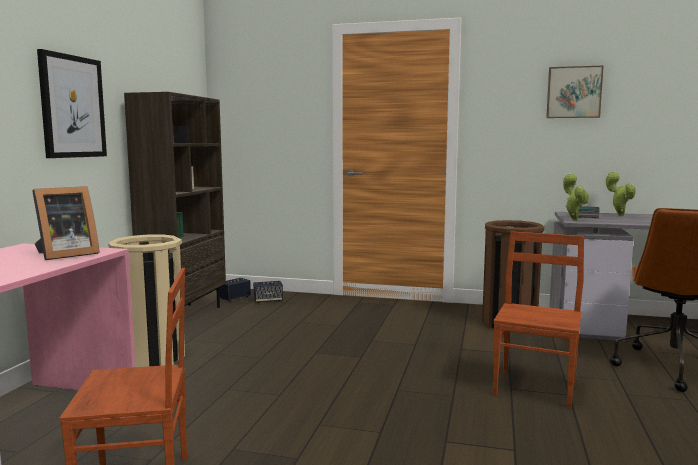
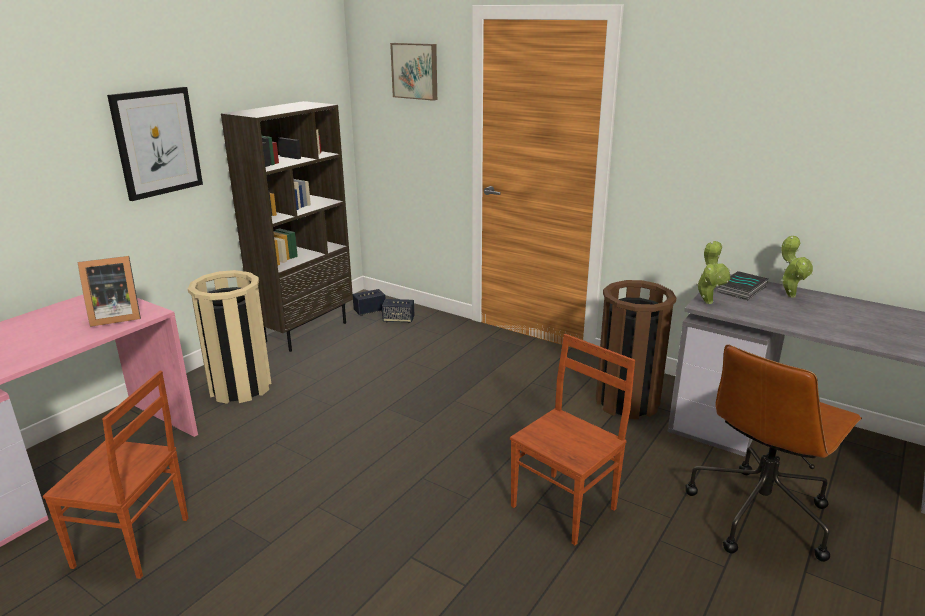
camera: 20 degrees right, 15 degrees up
(573, 92) = (760, 120): picture -> picture (415, 71)

